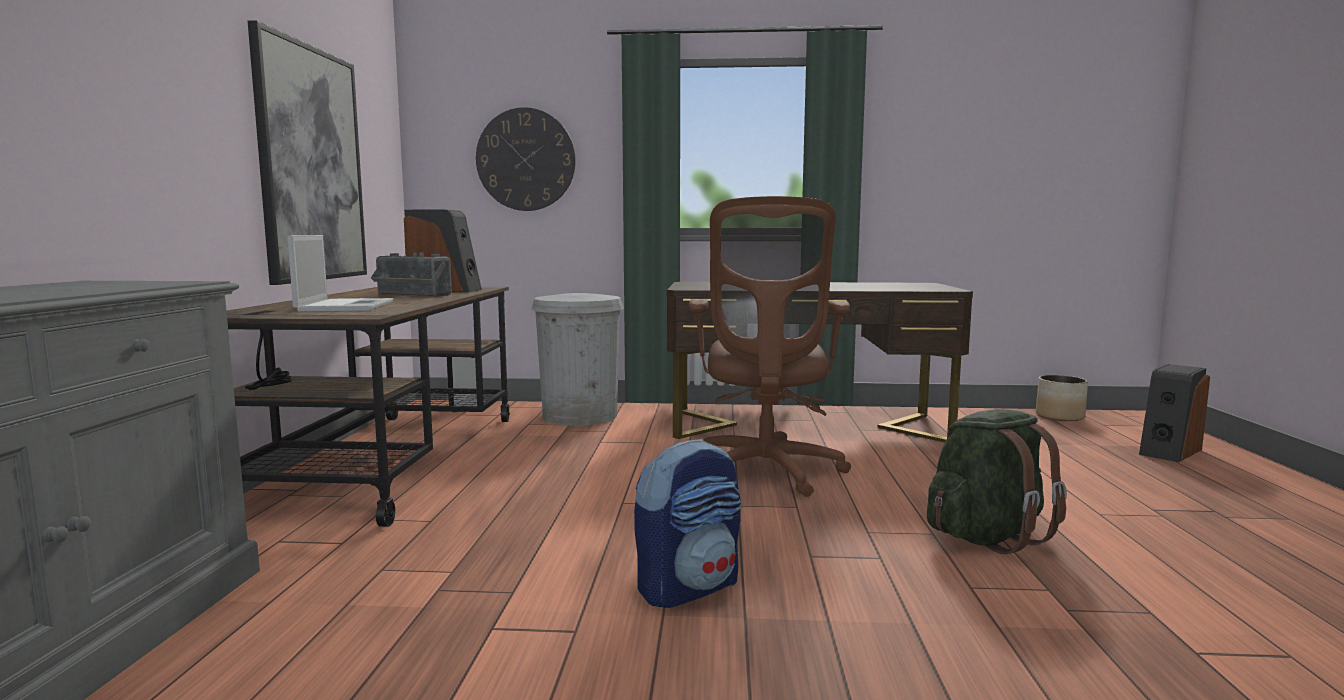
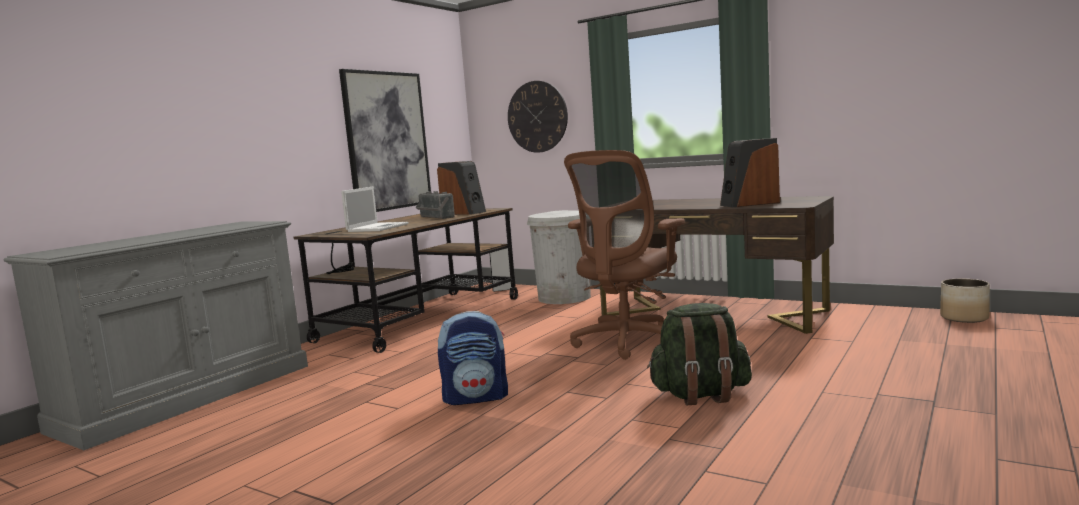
camera: 30 degrees right, 0 degrees up
(1169, 451) = (1009, 354): speaker -> speaker (749, 204)

